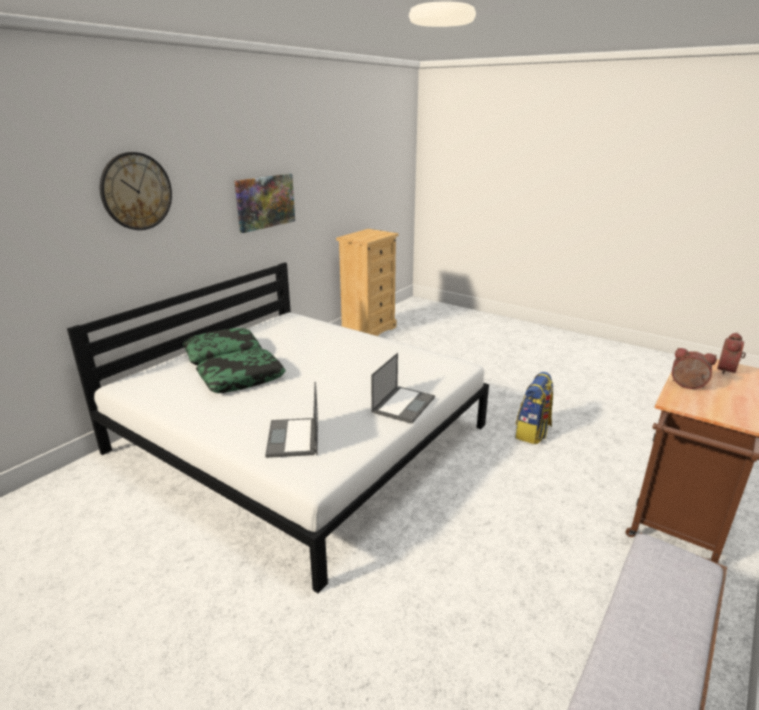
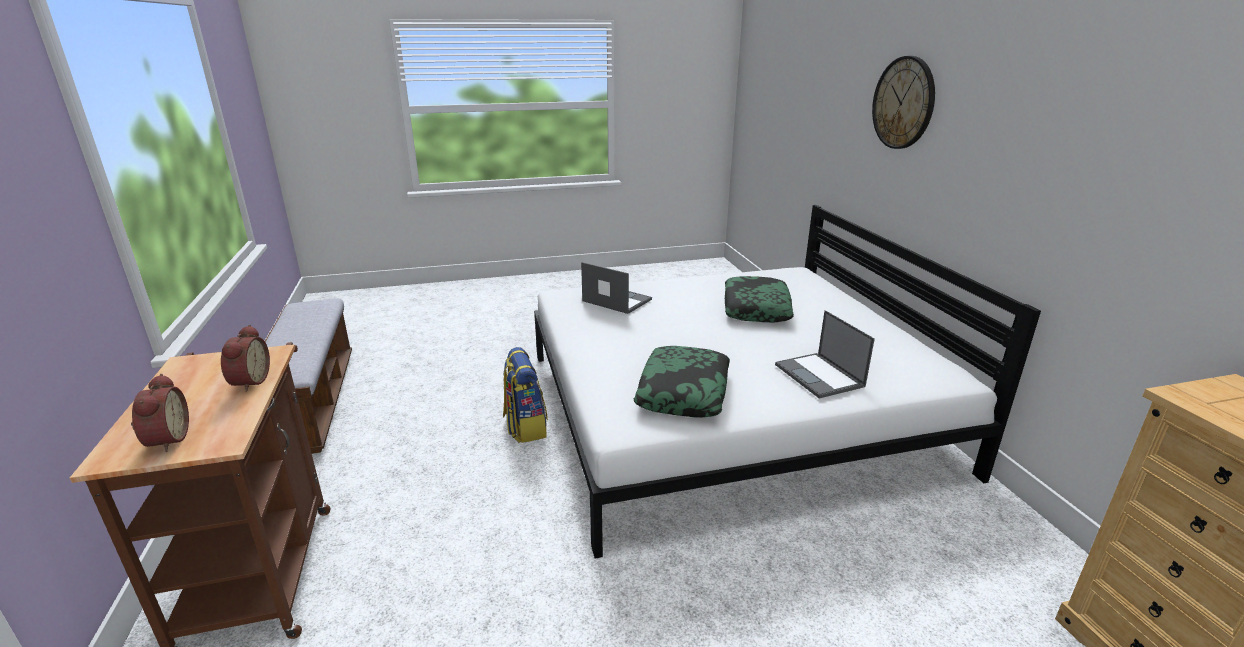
camera: 130 degrees right, 0 degrees up
(223, 354) = (833, 313): pillow -> pillow (684, 392)
(265, 202) = (1065, 184): picture -> none
(403, 404) = (592, 354): laptop -> laptop (820, 376)
(532, 433) = (518, 593): backpack -> backpack (525, 427)
(687, 386) = (248, 382): alarm clock -> alarm clock turned 75 degrees counterclockwise

